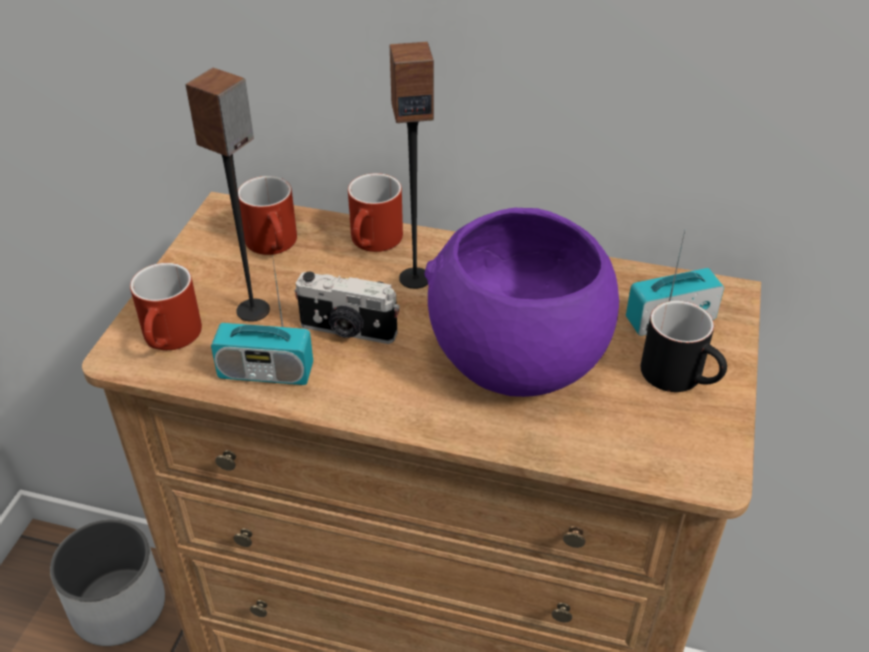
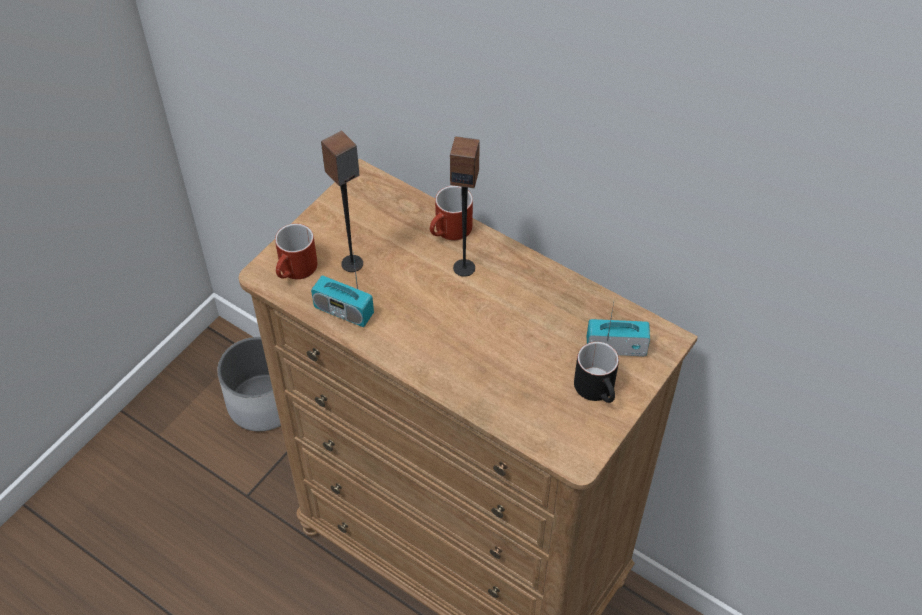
camera: 20 degrees right, 10 degrees up
(275, 245) = (385, 216): red mug -> none
(347, 331) = (404, 296): camera -> none
(514, 356) = (500, 344): purple bowl -> none

